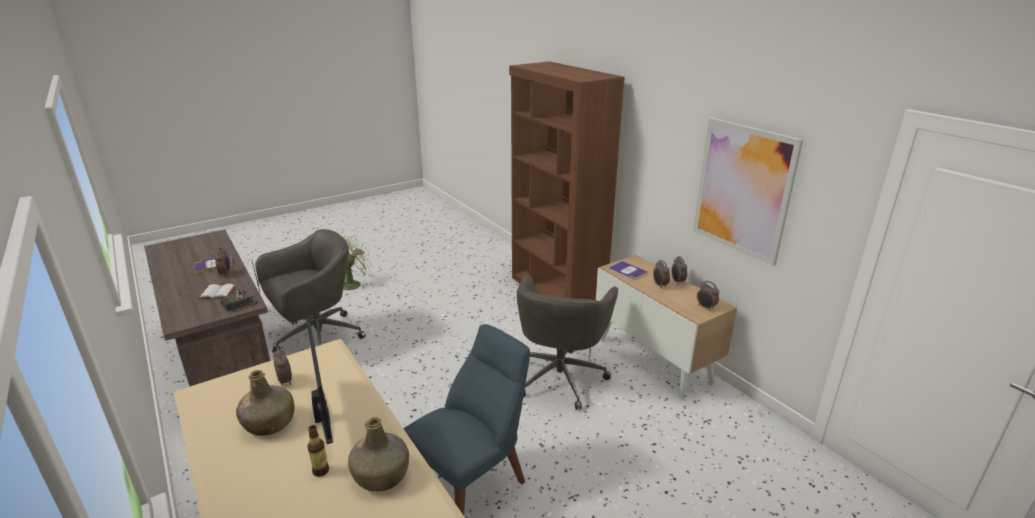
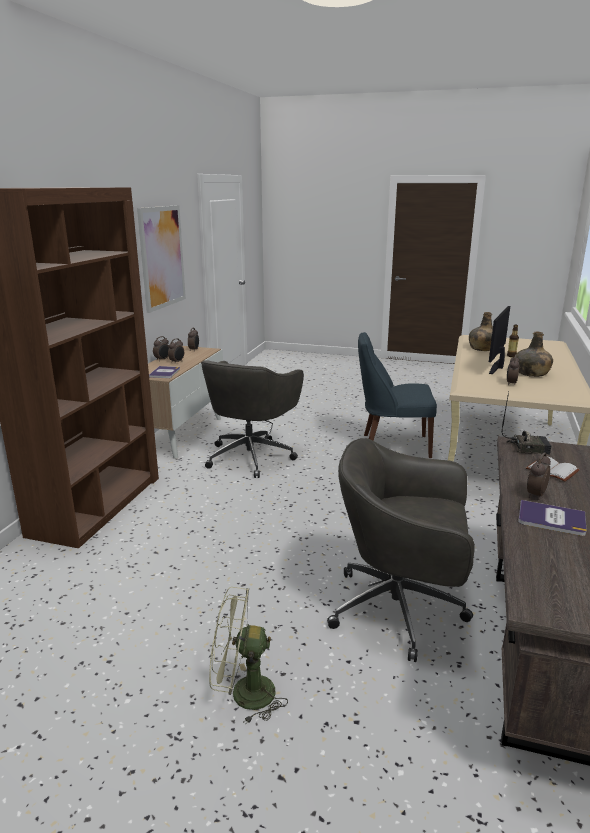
camera: 130 degrees left, 5 degrees down
(560, 376) = (251, 456): grey office chair -> grey office chair turned 135 degrees clockwise

